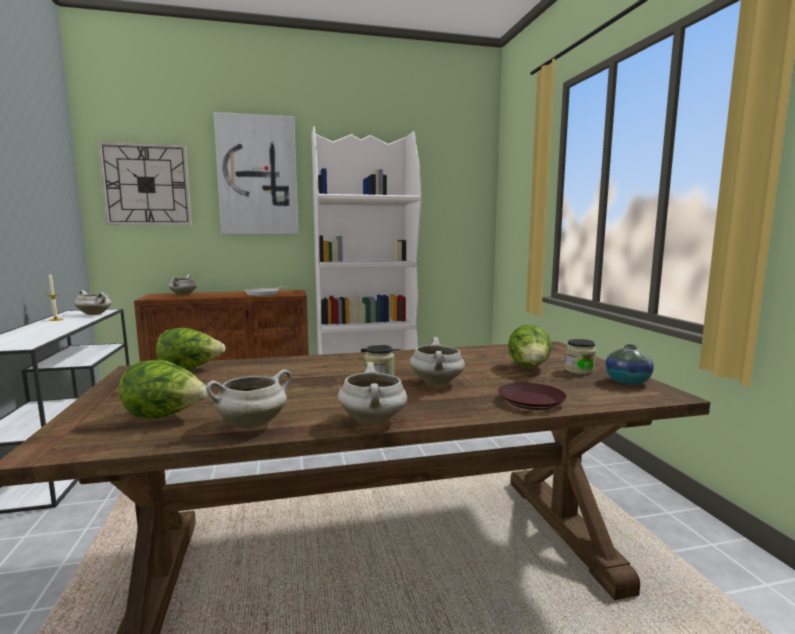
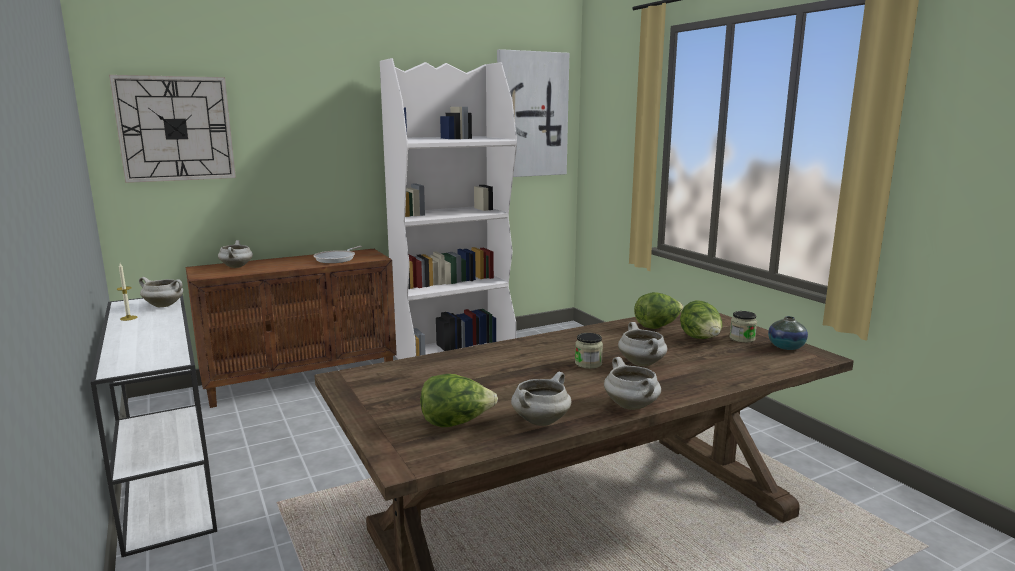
camera: 15 degrees left, 5 degrees up
(190, 369) = (398, 371): lettuce -> lettuce (657, 326)
(257, 176) = (314, 113): picture -> picture (531, 115)
(530, 401) = (730, 374): brown plate -> none

